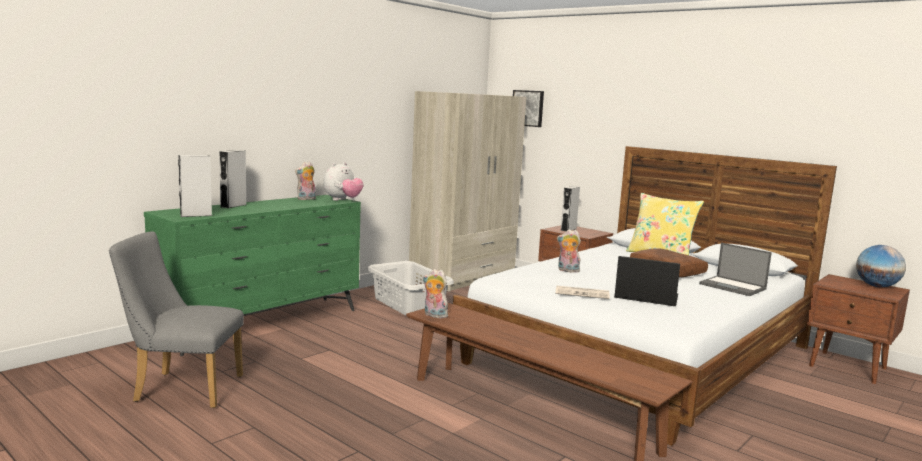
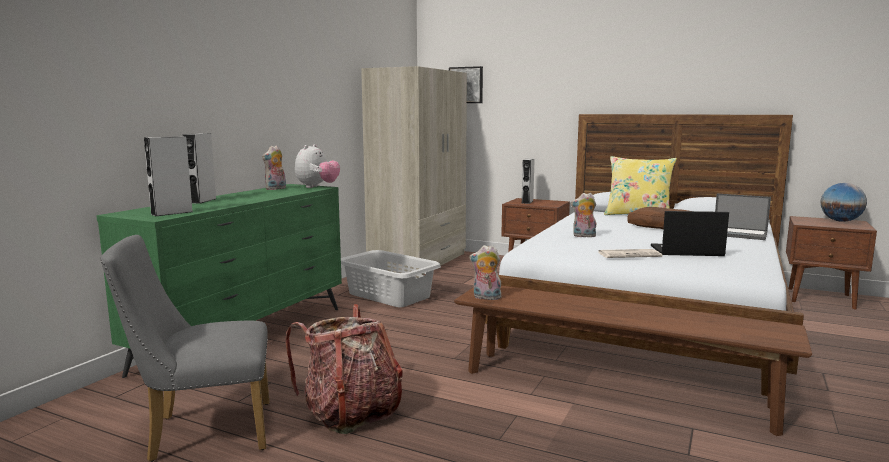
camera: 15 degrees left, 0 degrees up
(296, 394) = (350, 413): none -> backpack

